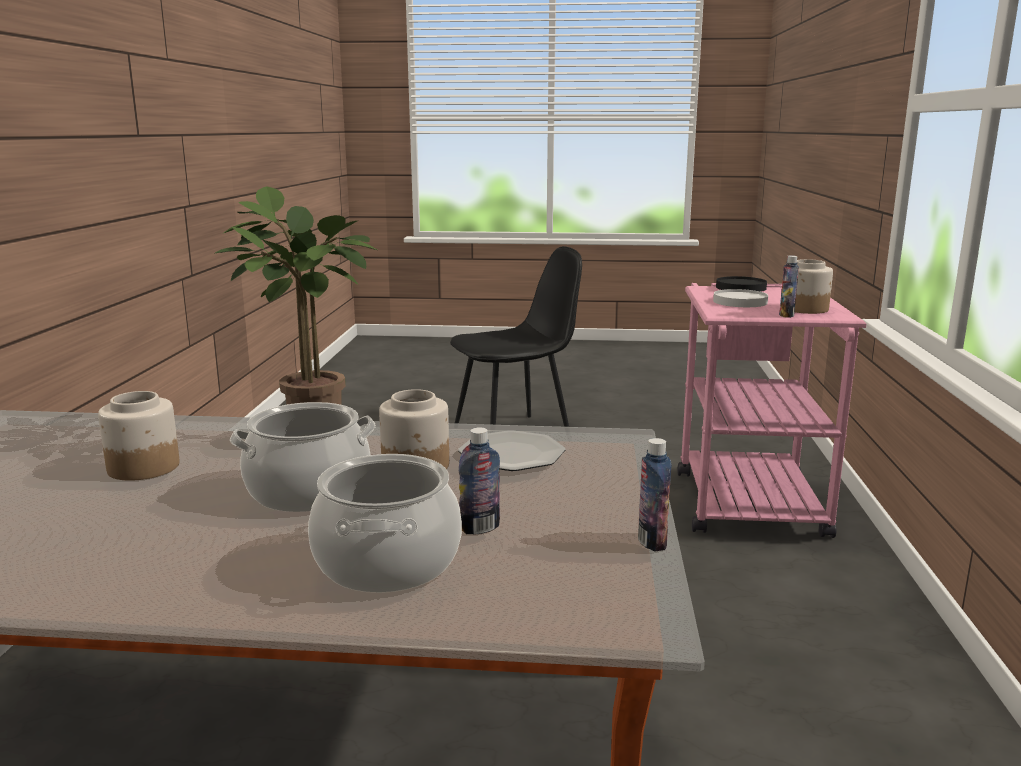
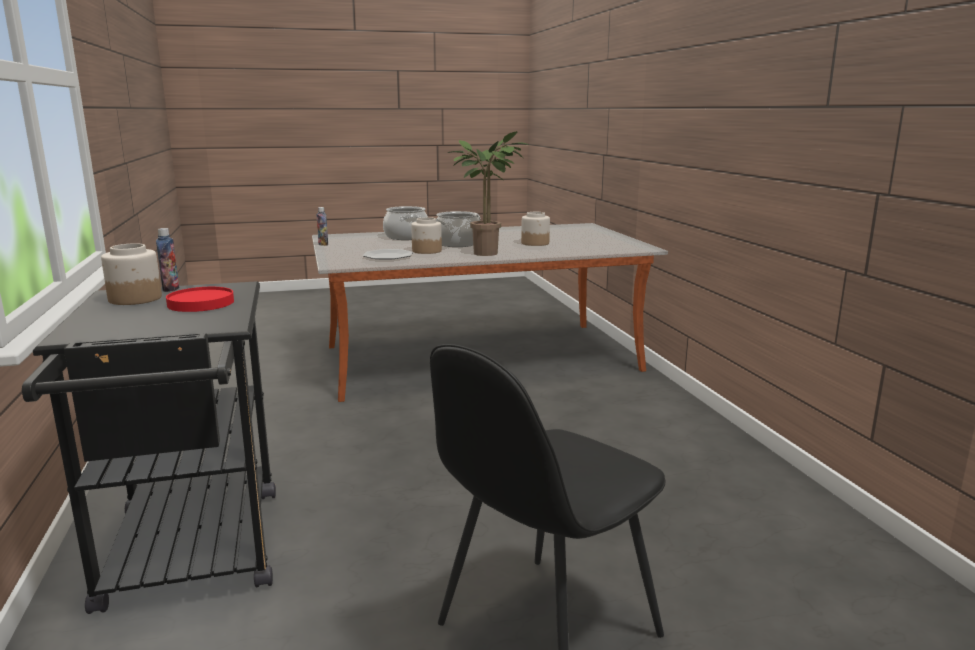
camera: 160 degrees right, 0 degrees up
(480, 528) = (384, 242): bottle -> none
(739, 302) = (201, 303): white plate -> red plate
(740, 288) = (173, 326): black plate -> none
(745, 496) = (192, 559): pink cart -> black cart

